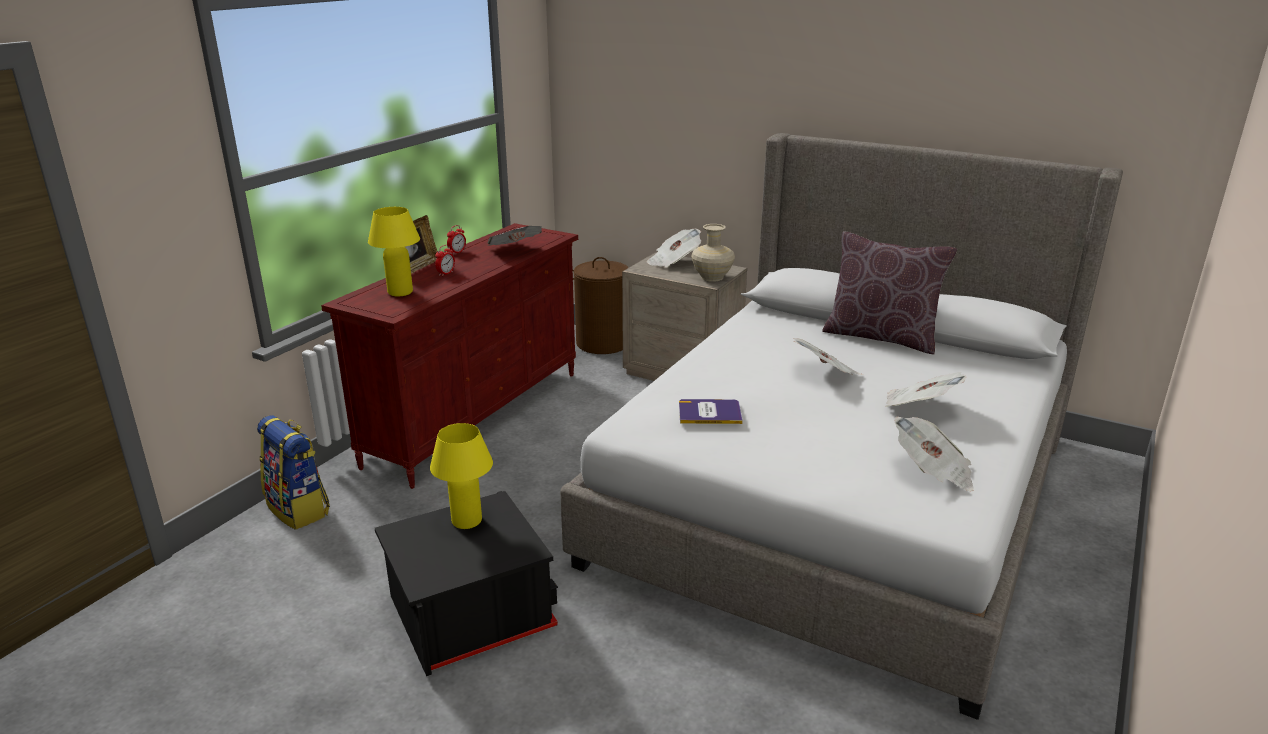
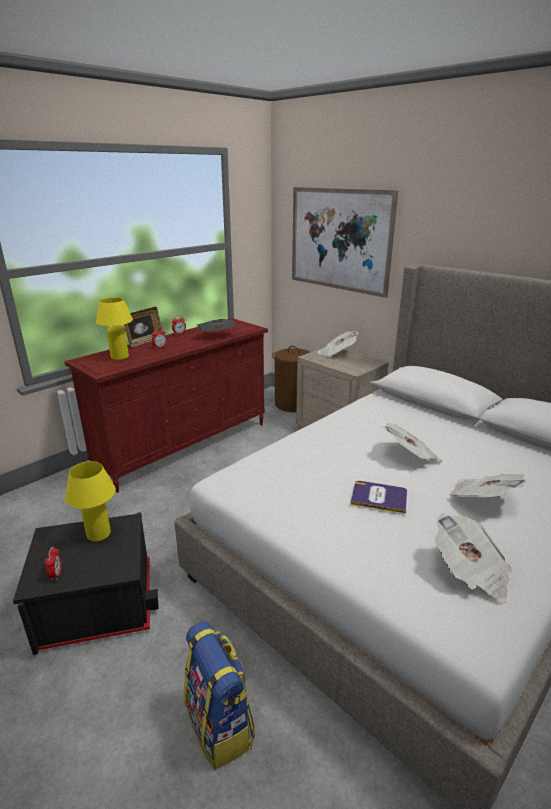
camera: 15 degrees right, 0 degrees up
(299, 509) = (41, 496): backpack -> backpack (220, 725)
(444, 568) = (56, 574): none -> alarm clock
(662, 103) = (339, 240): none -> picture
(709, 413) = (295, 478): book -> book (379, 497)
(712, 277) = (359, 367): beige vase -> none
(881, 337) = (472, 429): brown pillow -> none

